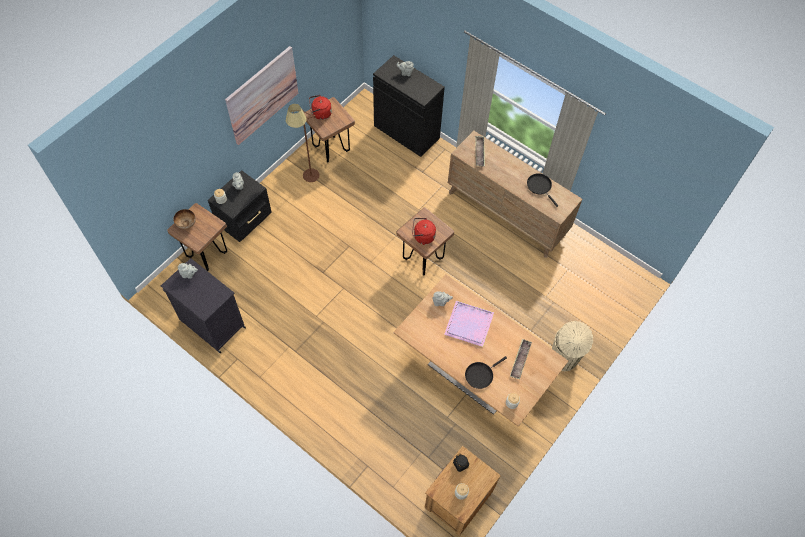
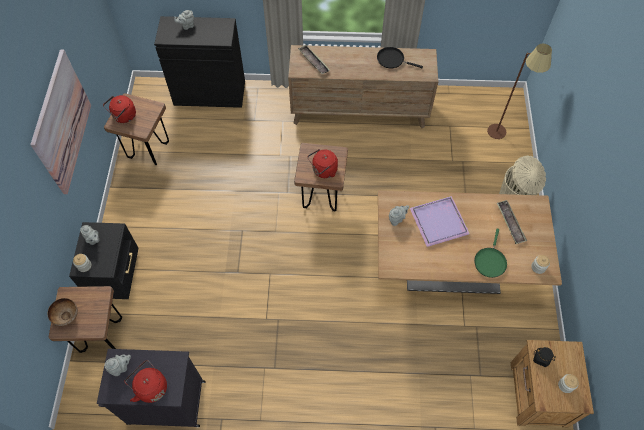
camera: 35 degrees left, 0 degrees up
(196, 297) = (150, 387): none -> red kettle
(309, 181) = (151, 195): brown floor lamp -> brown floor lamp (501, 138)
(480, 375) = (490, 261): black frying pan -> green frying pan

